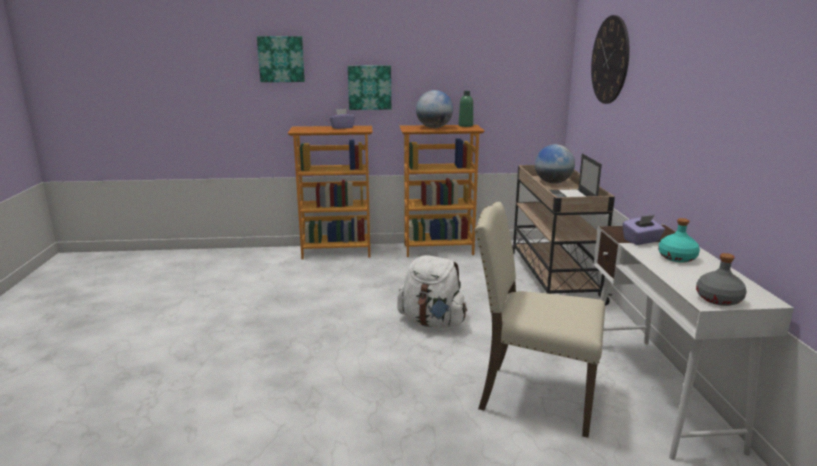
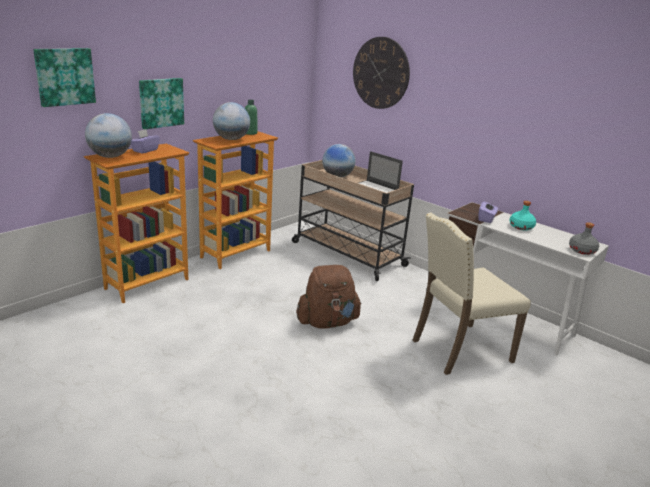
camera: 45 degrees left, 5 degrees up
(307, 128) = (110, 156): none -> globe
(432, 322) = (327, 322): white backpack -> brown backpack

